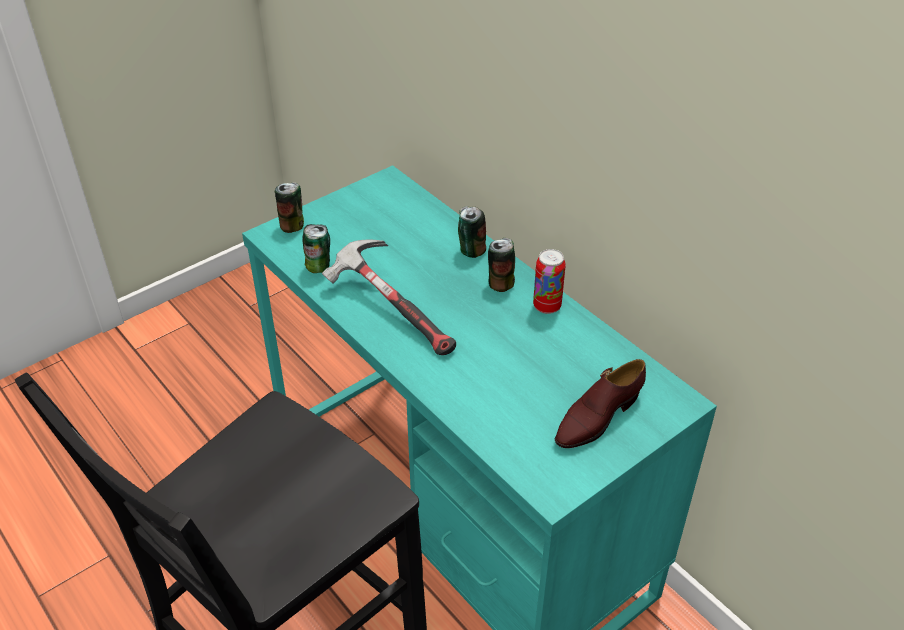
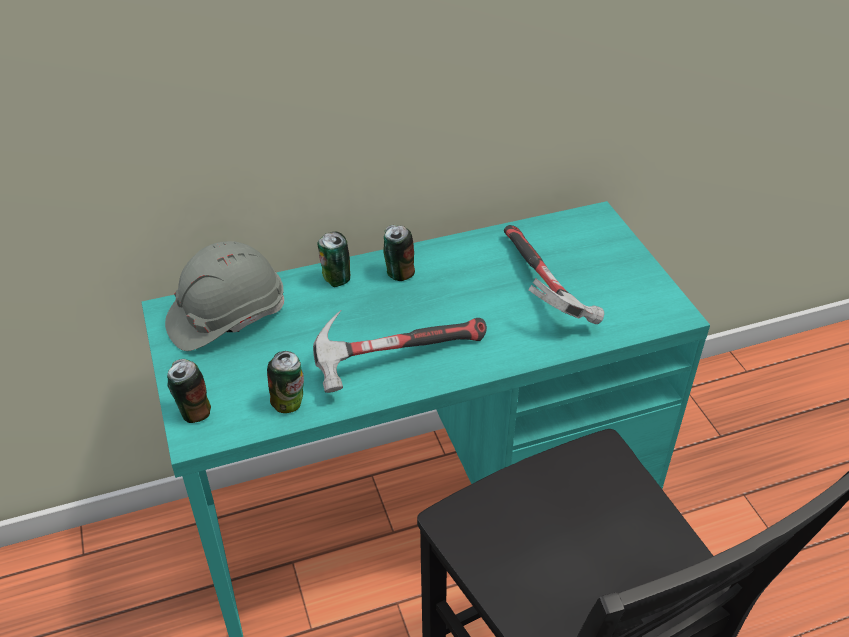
camera: 70 degrees left, 0 degrees up
(396, 208) = (226, 316): none -> grey hard hat
(533, 381) = (541, 288): none -> hammer
(547, 306) = (447, 253): can -> none
(597, 417) = (598, 264): brown shoe -> none

